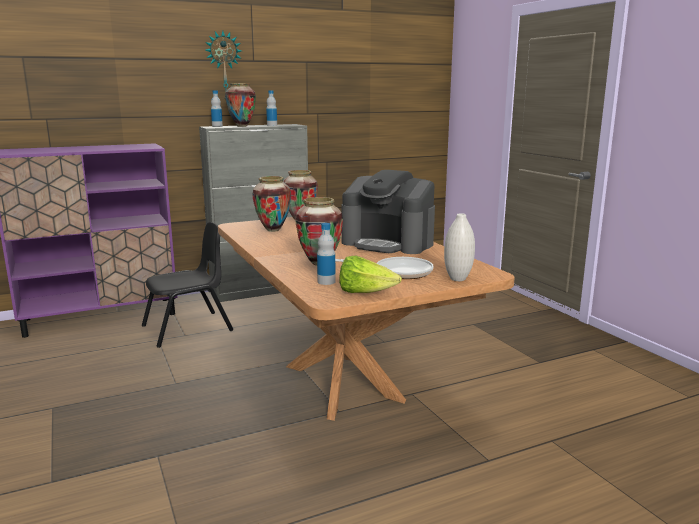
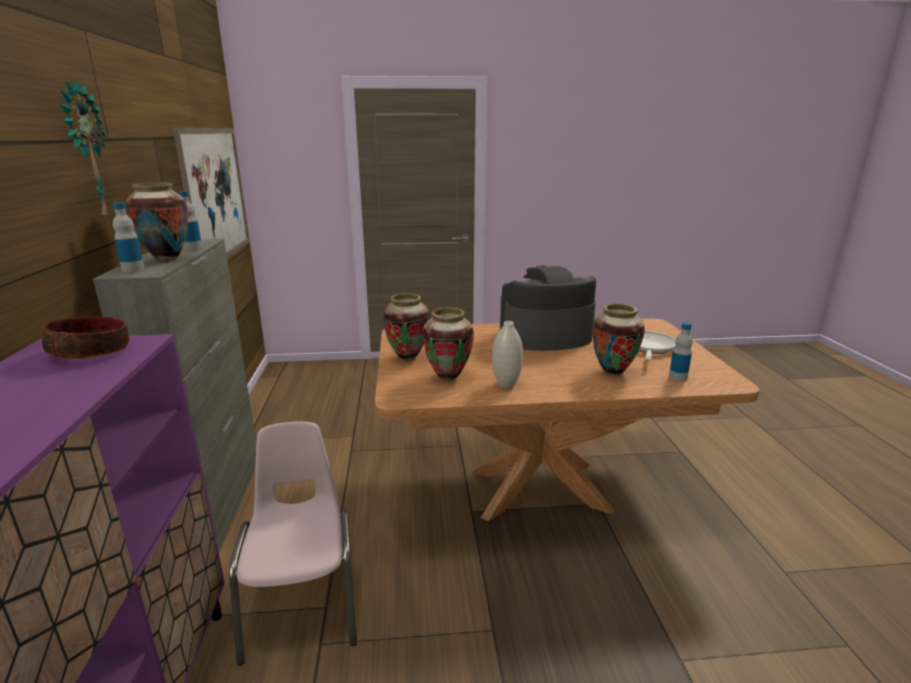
camera: 70 degrees left, 5 degrees up
(138, 146) = (92, 352): none -> bowl
(188, 329) = (303, 600): black chair -> pink chair
(365, 293) = (711, 368): lettuce -> none
(387, 106) = (216, 195): none -> picture
(388, 243) = (545, 336): coffee machine -> coffee machine turned 150 degrees counterclockwise
(457, 279) = (668, 334): white vase -> white vase (506, 385)

